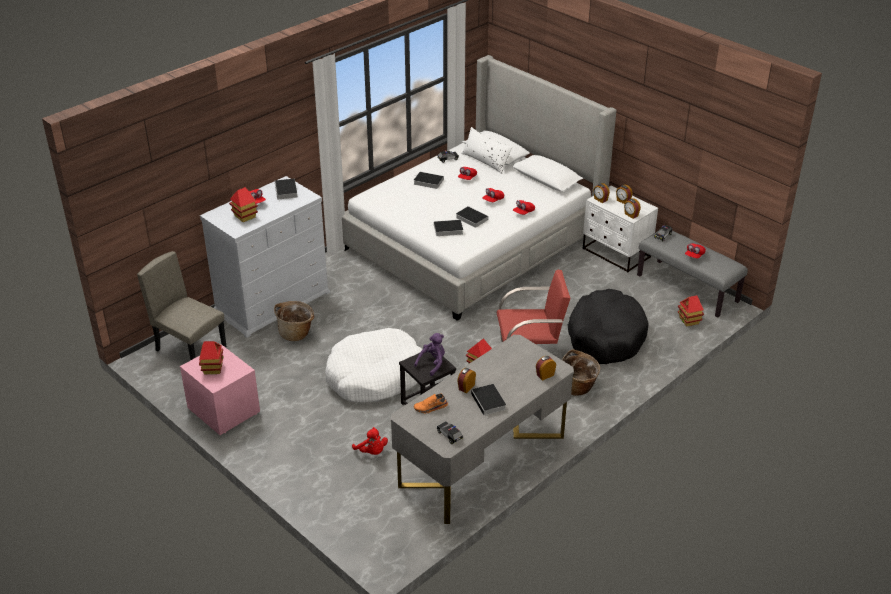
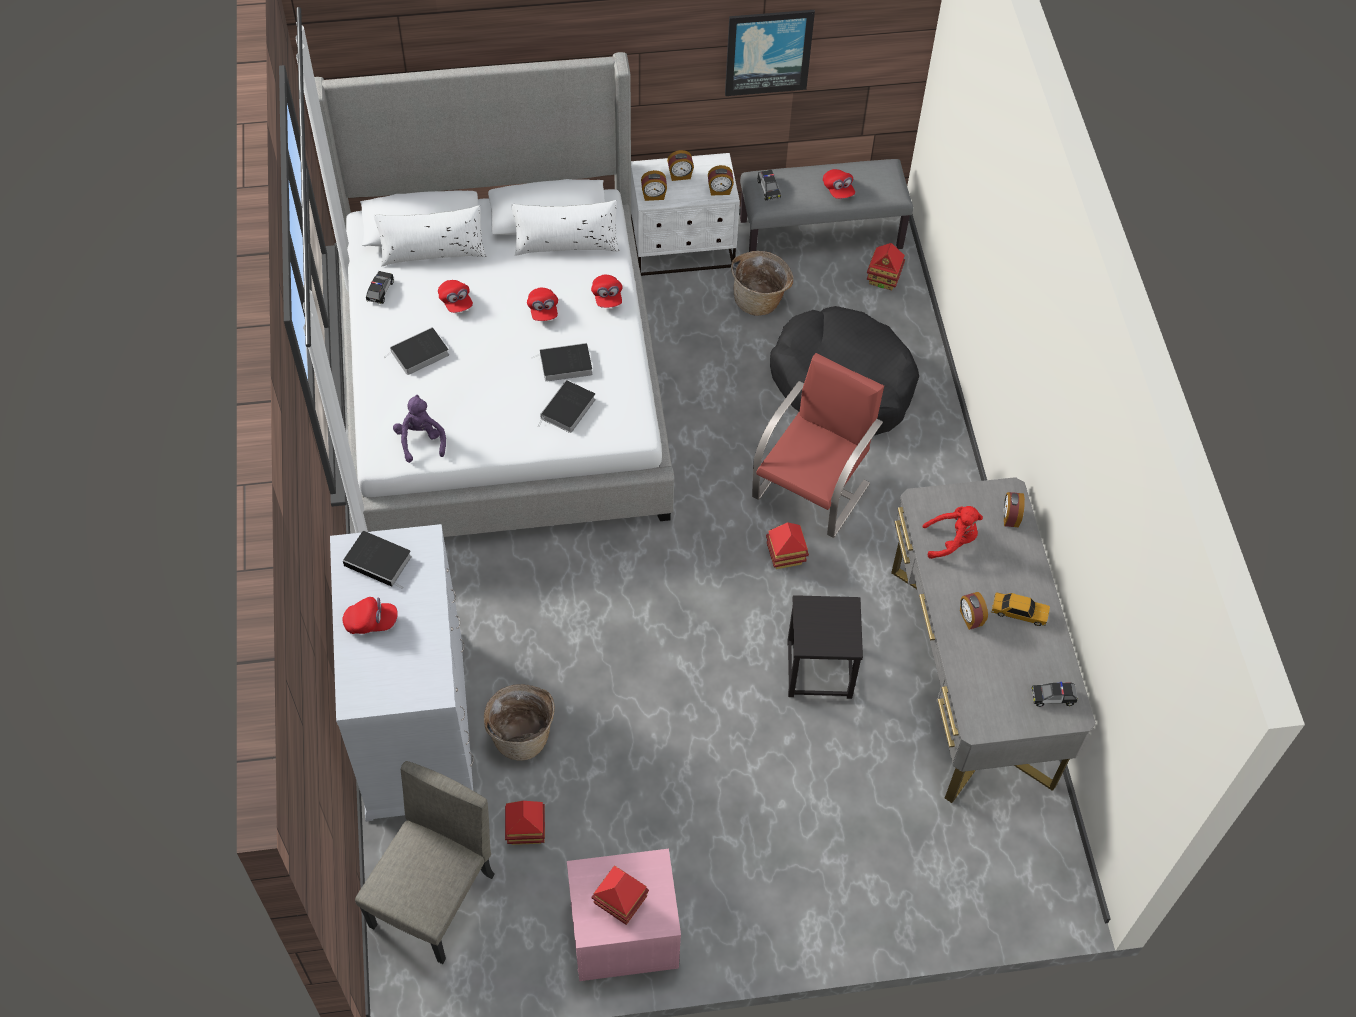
camera: 55 degrees left, 20 degrees up
(191, 348) = (434, 901): beige chair -> beige chair turned 135 degrees clockwise
(244, 216) = (401, 658): toy house -> toy house (526, 832)
(371, 452) = (859, 792): red plush toy -> red plush toy (951, 540)
(374, 376) = (705, 693): white dog bed -> none
(430, 408) = (983, 684): orange shoe -> none
(432, 363) = (830, 618): purple plush toy -> purple plush toy (421, 440)
(489, 402) = (1019, 612): book -> toy car
(538, 189) = (566, 243): none -> white pillow
(578, 388) = (915, 481): basket -> basket (760, 299)
(686, 148) = (768, 51): none -> picture

